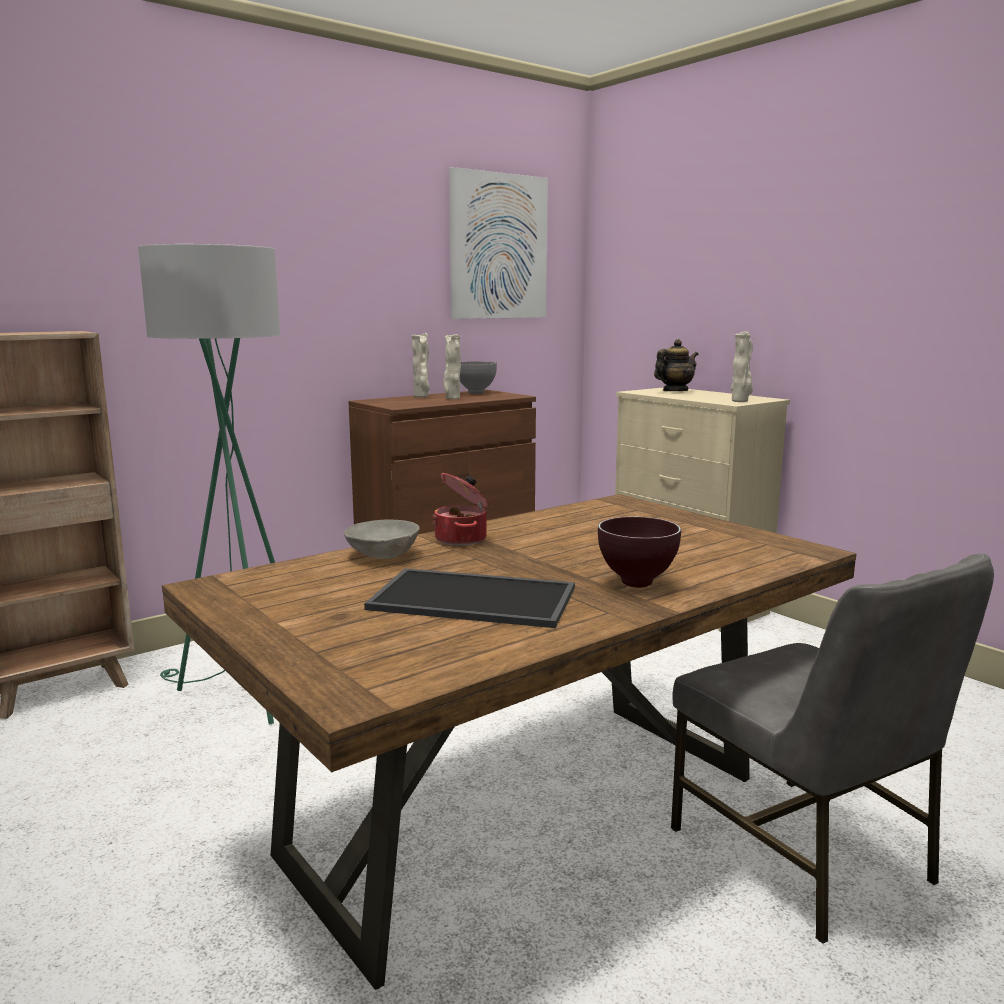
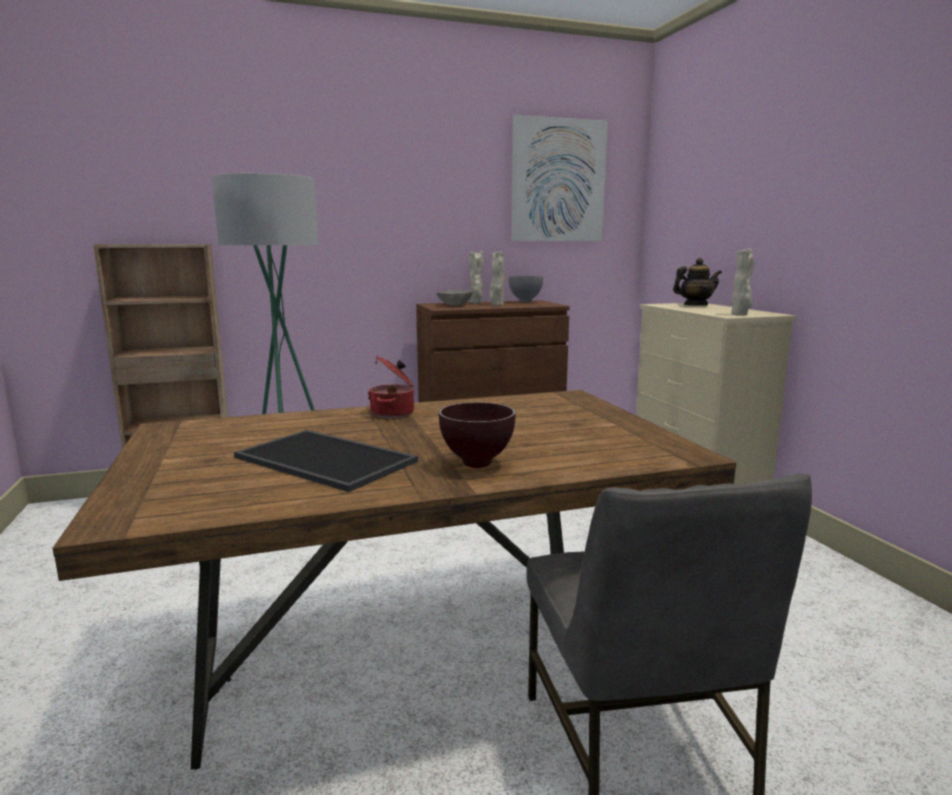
camera: 20 degrees right, 0 degrees up
(384, 555) = (316, 419): grey bowl -> grey bowl (455, 305)

